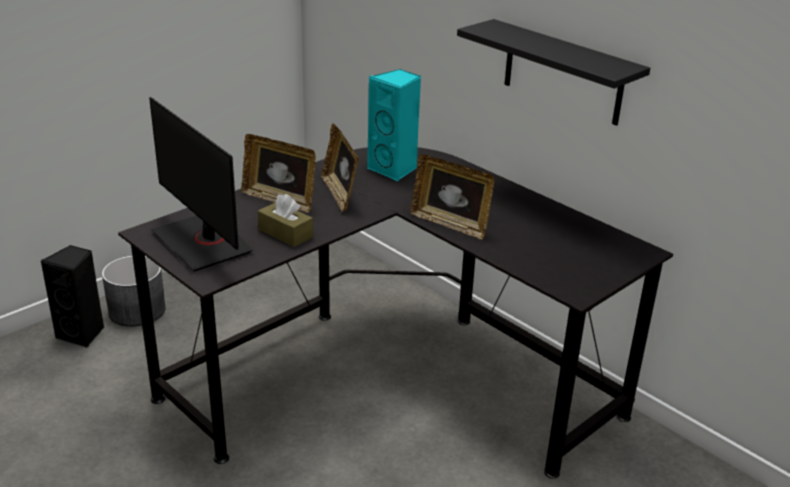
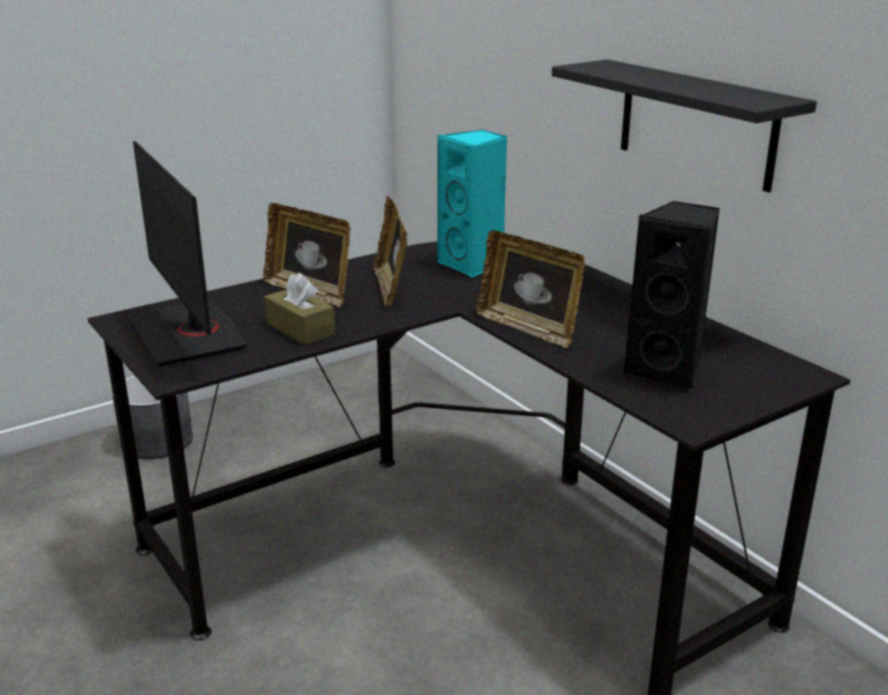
camera: 10 degrees right, 5 degrees down
(82, 334) = (82, 464): black speaker -> black speaker (668, 371)

